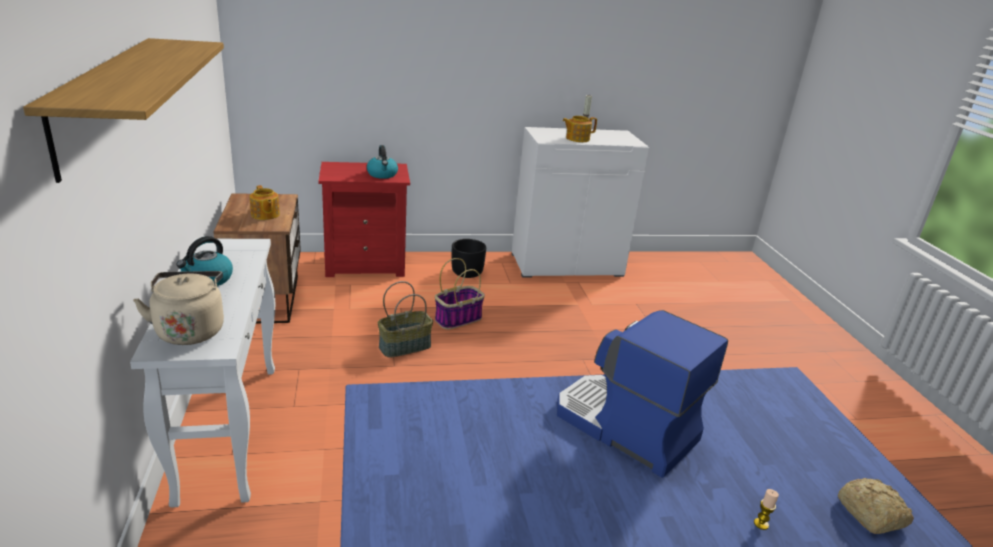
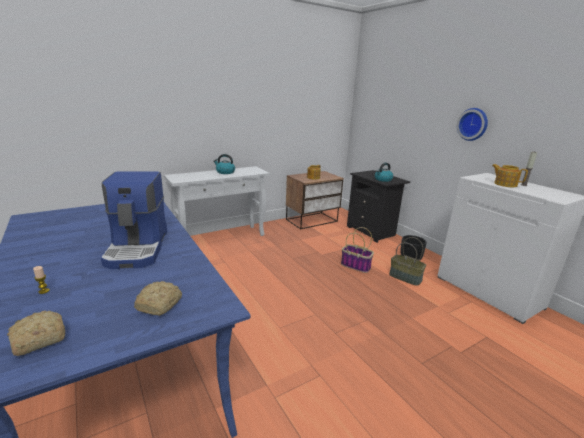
camera: 70 degrees right, 5 degrees down
(105, 100) = (191, 89): shelf -> none
(190, 330) = (187, 176): beige kettle -> none
(366, 265) = (372, 231): red nightstand -> black nightstand
(405, 346) = (312, 257): basket -> basket (405, 277)
(492, 65) = (473, 124): none -> wall clock
(624, 427) = (139, 248): coffee machine -> coffee machine turned 150 degrees clockwise
(785, 420) = (160, 304): none -> bread

